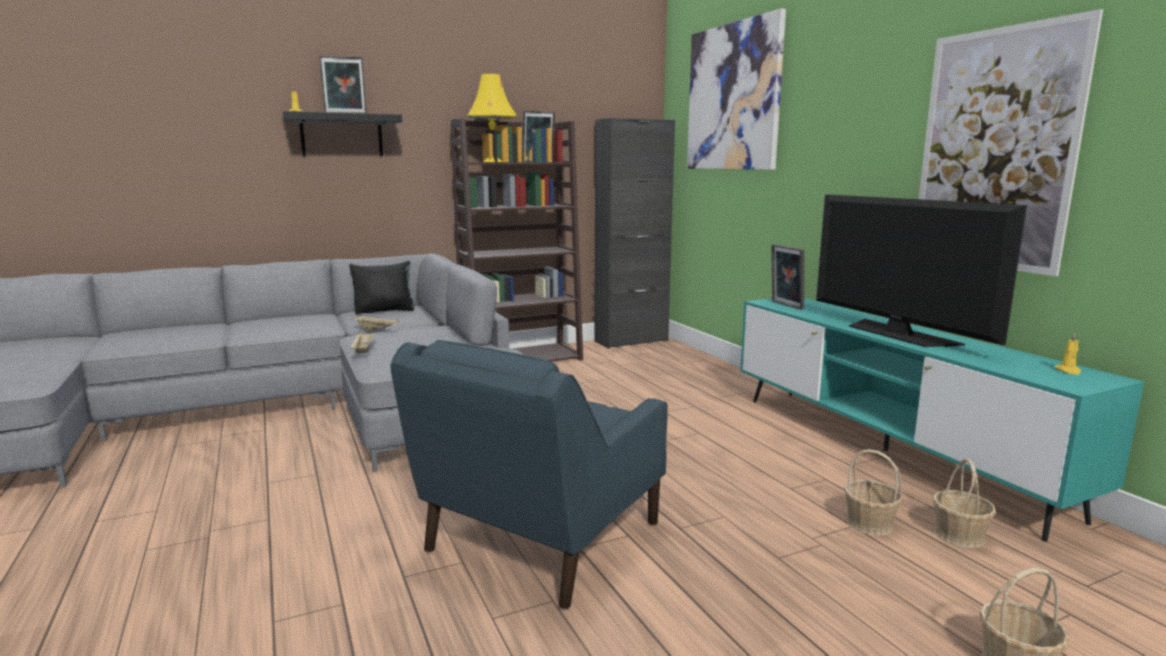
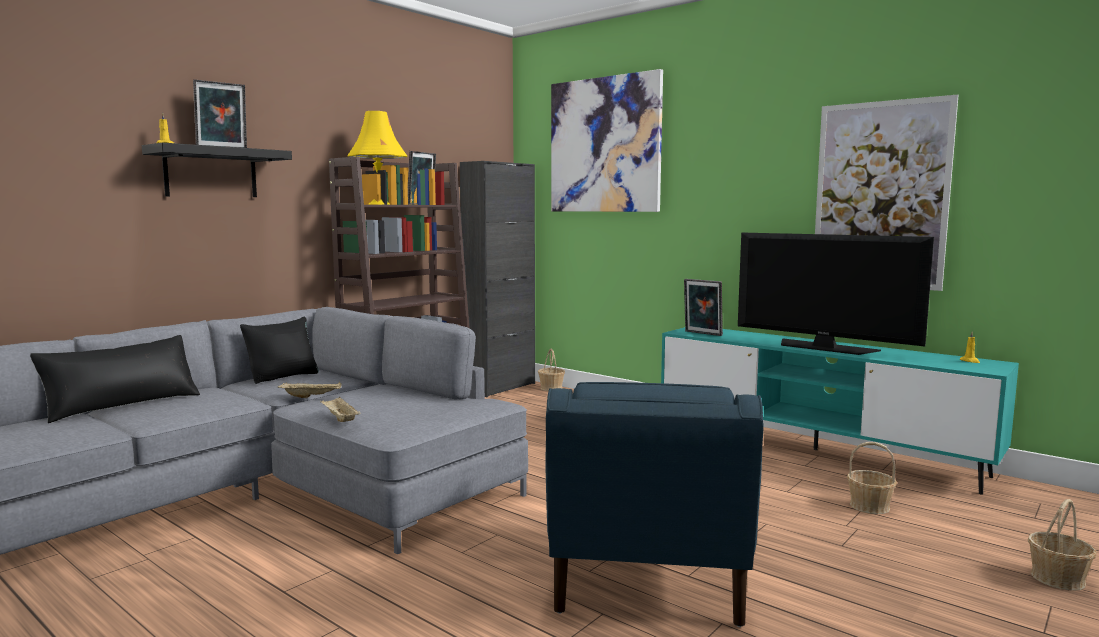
camera: 25 degrees left, 5 degrees down
(250, 321) = (122, 405): none -> black pillow
(959, 535) = (931, 501): basket -> basket (551, 388)

